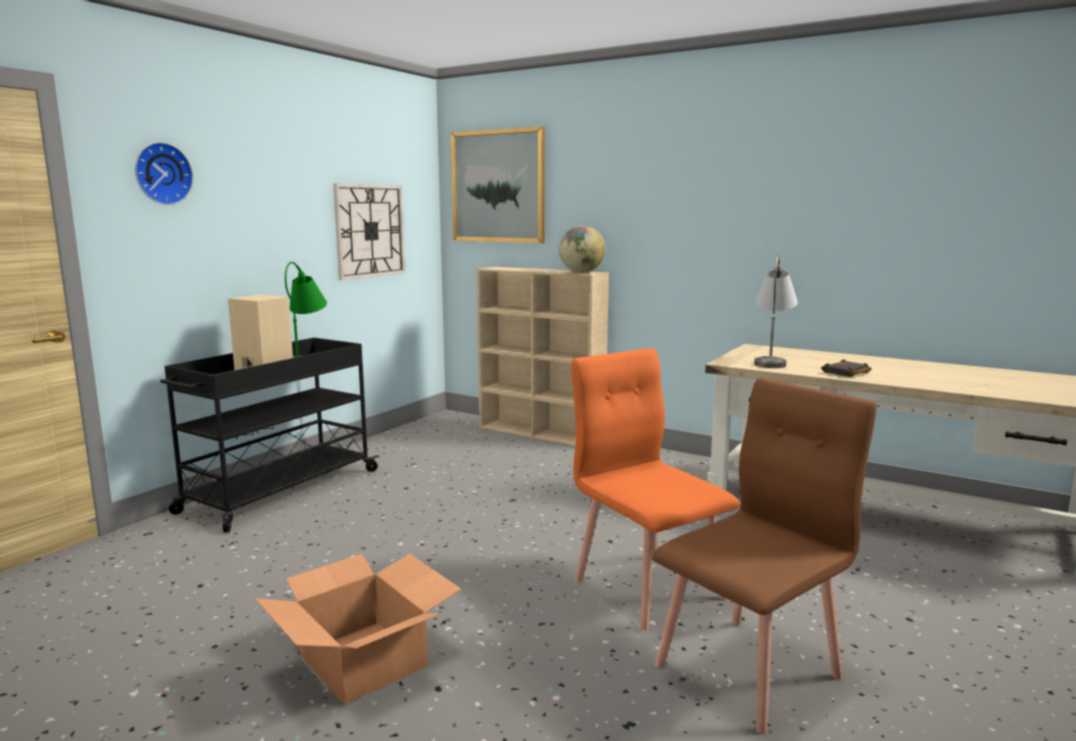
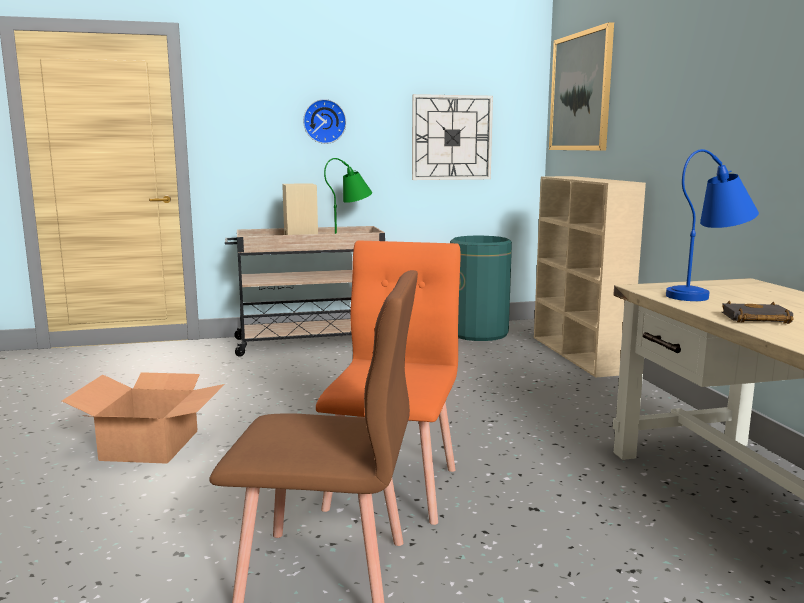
camera: 45 degrees right, 0 degrees up
(161, 174) = (251, 89): wall clock -> wall clock (324, 121)
(279, 491) = (310, 343): black cart -> beige cart
(426, 435) = (478, 333): none -> green trash can
(581, 272) = (613, 181): globe -> none
(772, 360) = (708, 294): grey table lamp -> blue table lamp

